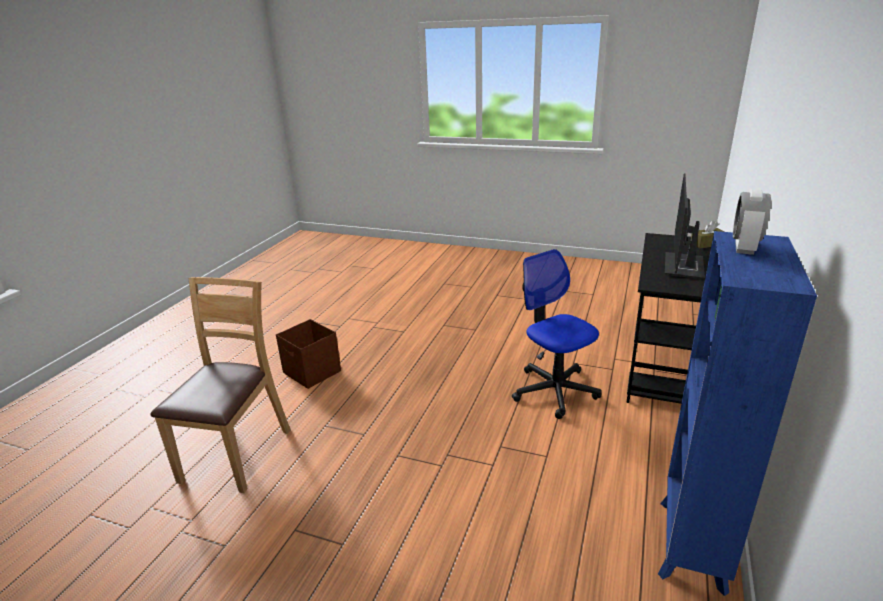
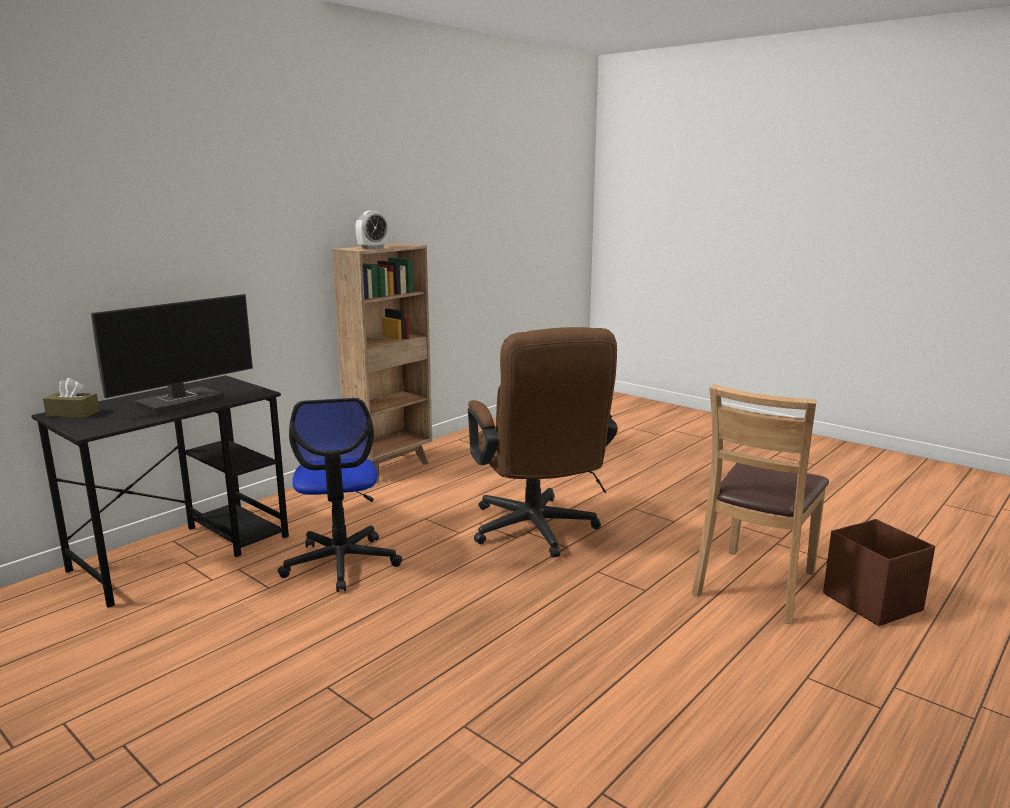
camera: 160 degrees left, 10 degrees down
(312, 372) = (668, 674): brown storage box -> brown storage box (871, 601)
(432, 466) = (536, 533): none -> brown office chair
(691, 546) = (391, 467): blue bookcase -> brown bookcase

